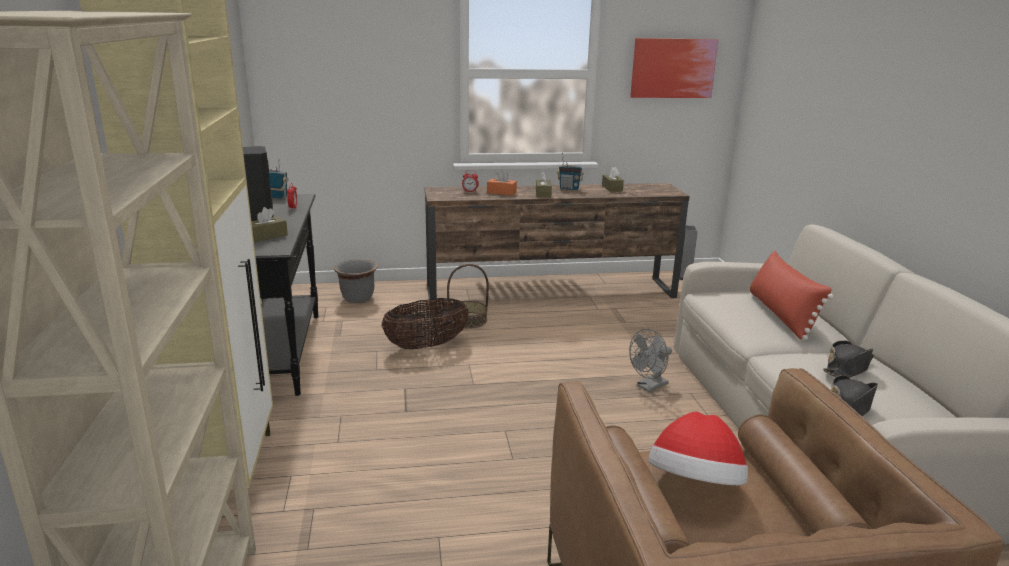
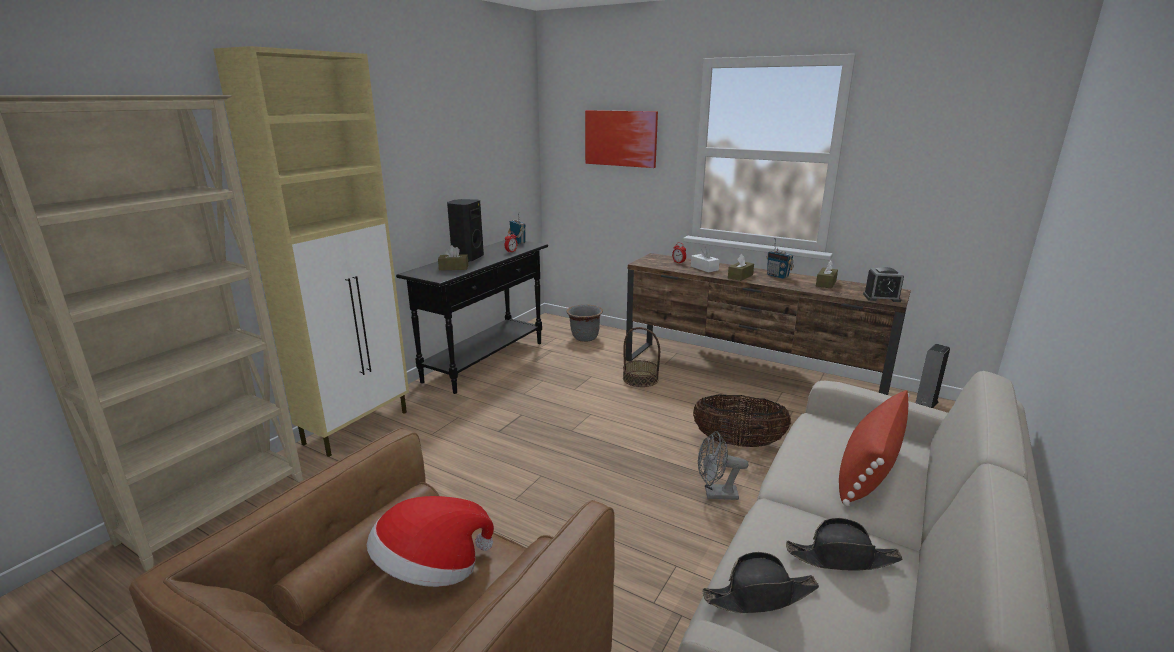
camera: 40 degrees right, 0 degrees up
(426, 345) = (581, 388): basket -> basket (738, 443)
(501, 192) = (704, 268): orange tissue box -> white tissue box
(664, 192) = (881, 297): none -> alarm clock
(673, 68) = (941, 155): picture -> picture (621, 138)

